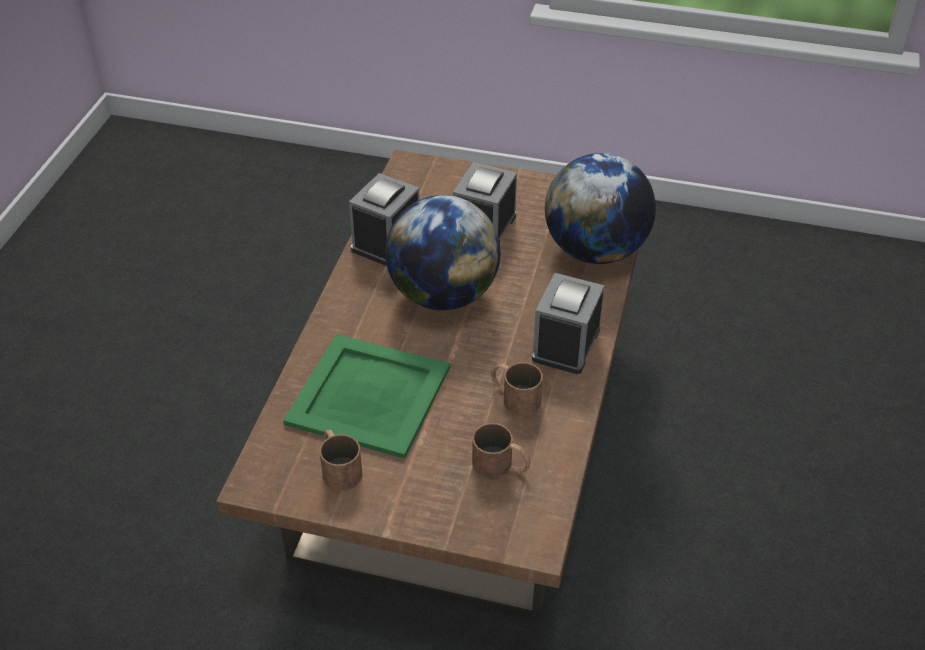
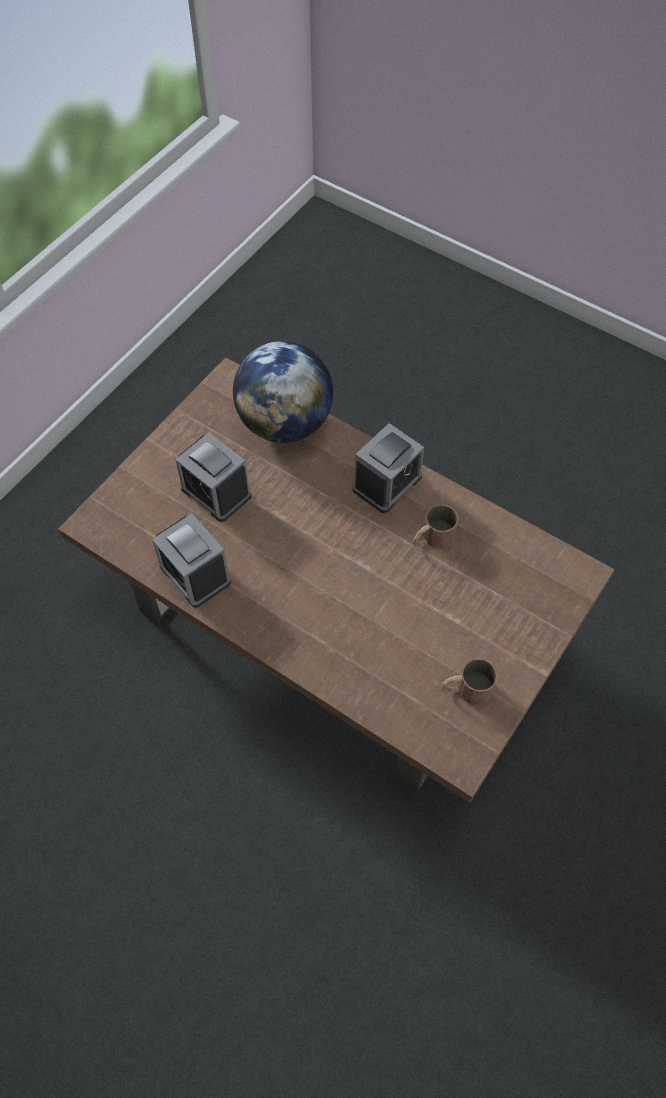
camera: 70 degrees left, 15 degrees up
(370, 395) = (391, 642): green tray -> none
(443, 294) = (290, 551): globe -> none
(501, 466) = (502, 571): brown mug -> none
(566, 344) = (387, 483): alarm clock -> alarm clock turned 90 degrees counterclockwise

